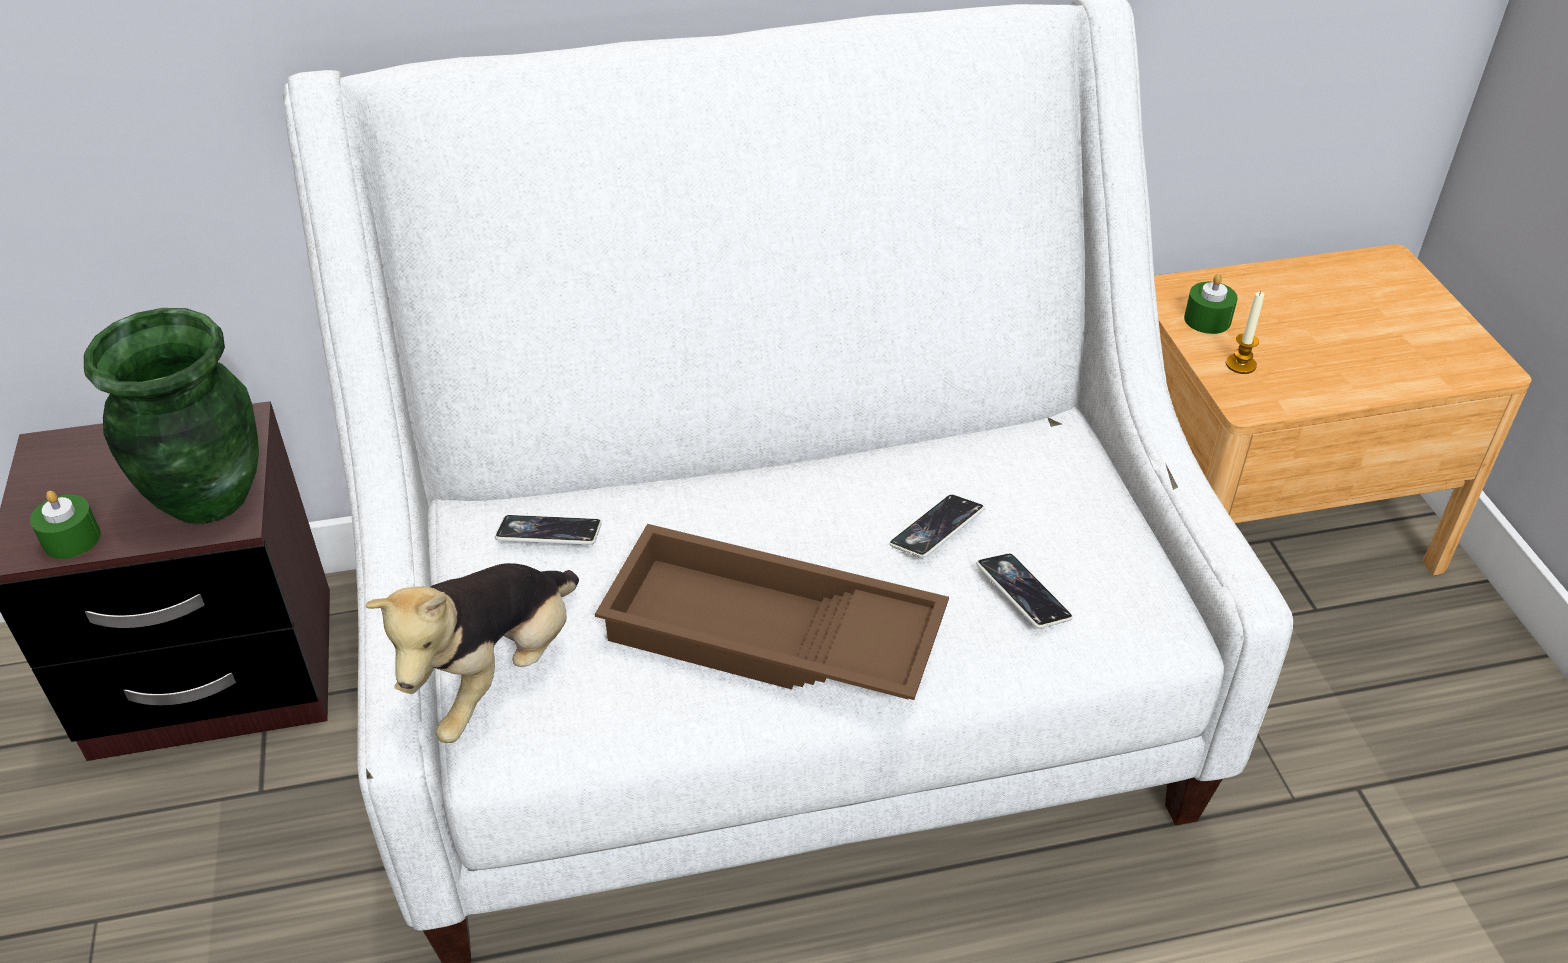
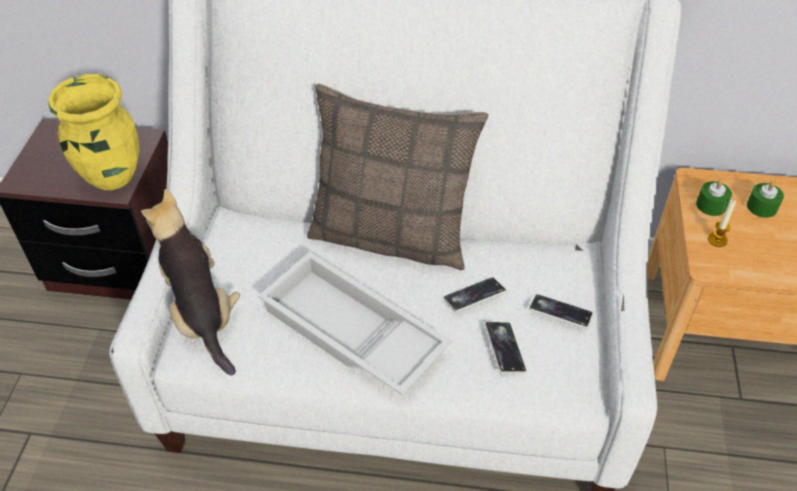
camera: 20 degrees right, 5 degrees up
(71, 539) = (41, 182): green candle -> green candle (761, 207)
(206, 497) = (111, 176): green vase -> yellow vase
(493, 676) = (202, 314): plush toy -> plush toy turned 105 degrees clockwise
(549, 535) = (265, 242): phone -> phone (560, 313)
(758, 473) = (392, 235): none -> pillow
(768, 638) = (350, 334): brown tray -> white tray

